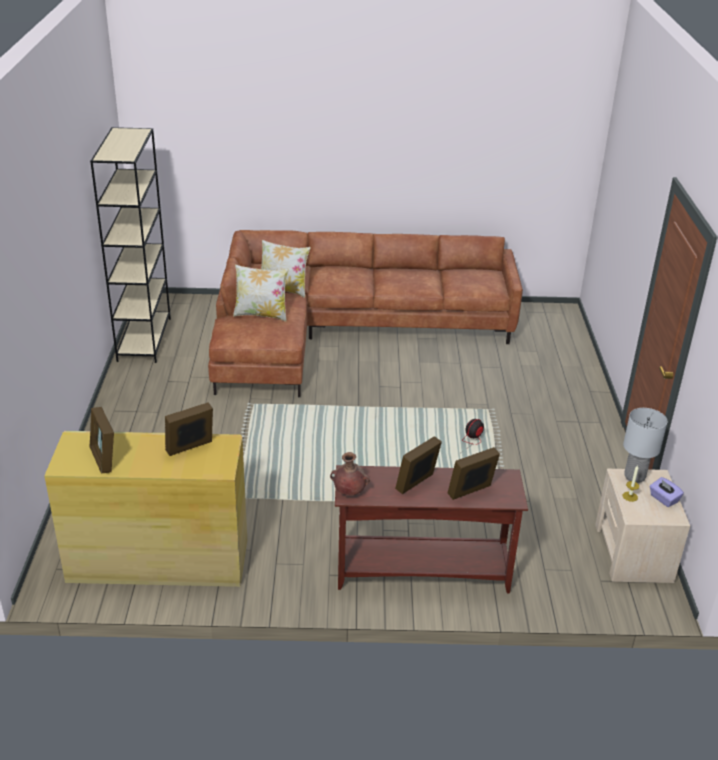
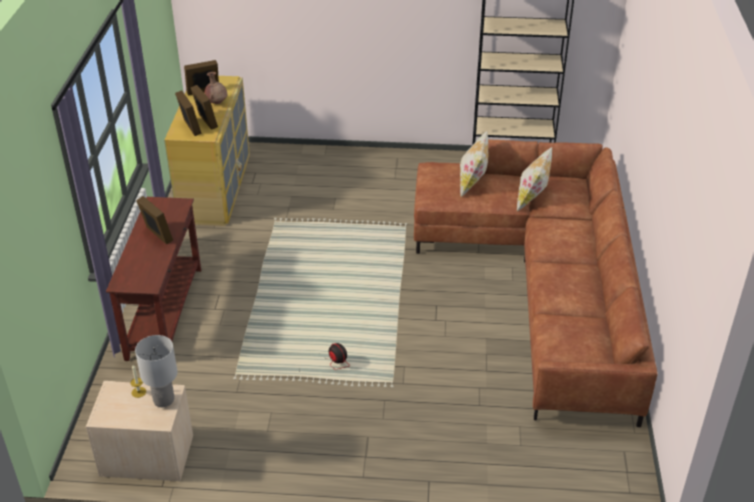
camera: 95 degrees right, 5 degrees up
(349, 491) = (158, 203): brown vase -> brown vase (217, 103)
(471, 492) = (137, 262): picture frame -> picture frame (190, 128)
(663, 499) = (127, 416): purple tissue box -> none

